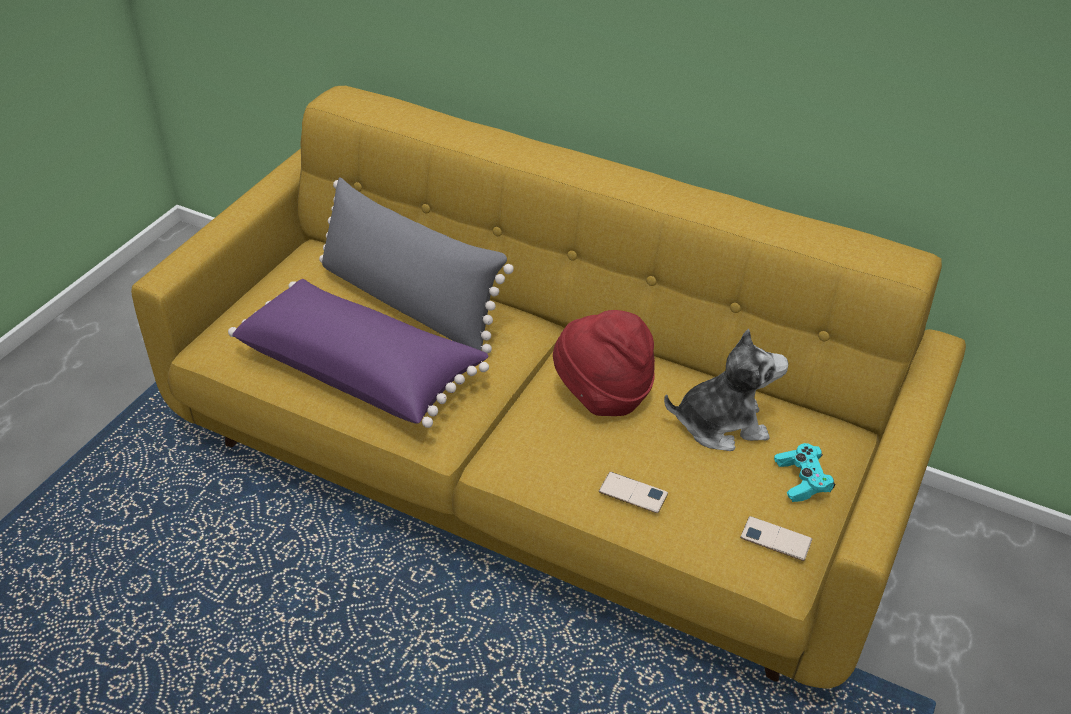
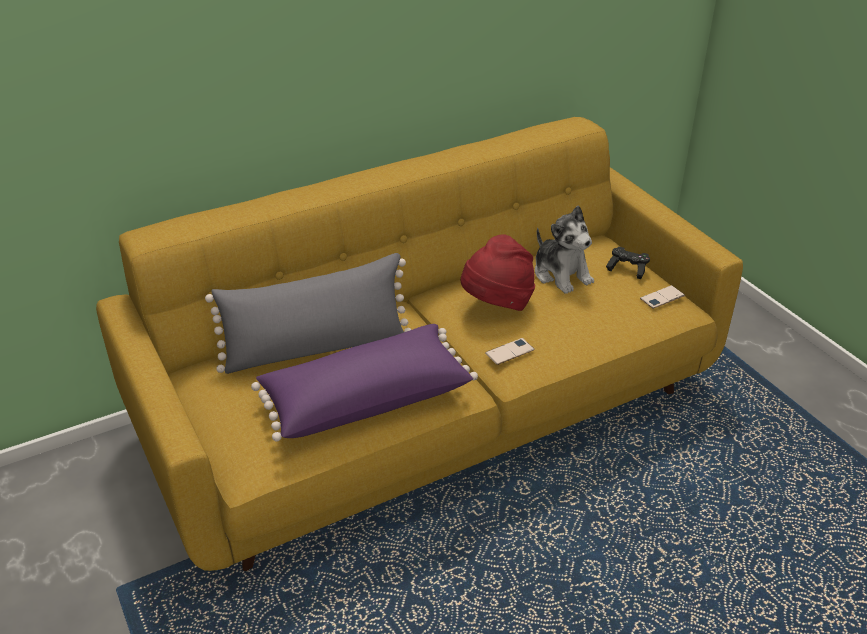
camera: 55 degrees left, 5 degrees down
(633, 493) = (589, 330): phone -> phone (509, 352)
(721, 424) = (561, 274): plush toy -> plush toy turned 120 degrees clockwise
(802, 480) = (627, 269): turquoise game controller -> black game controller

